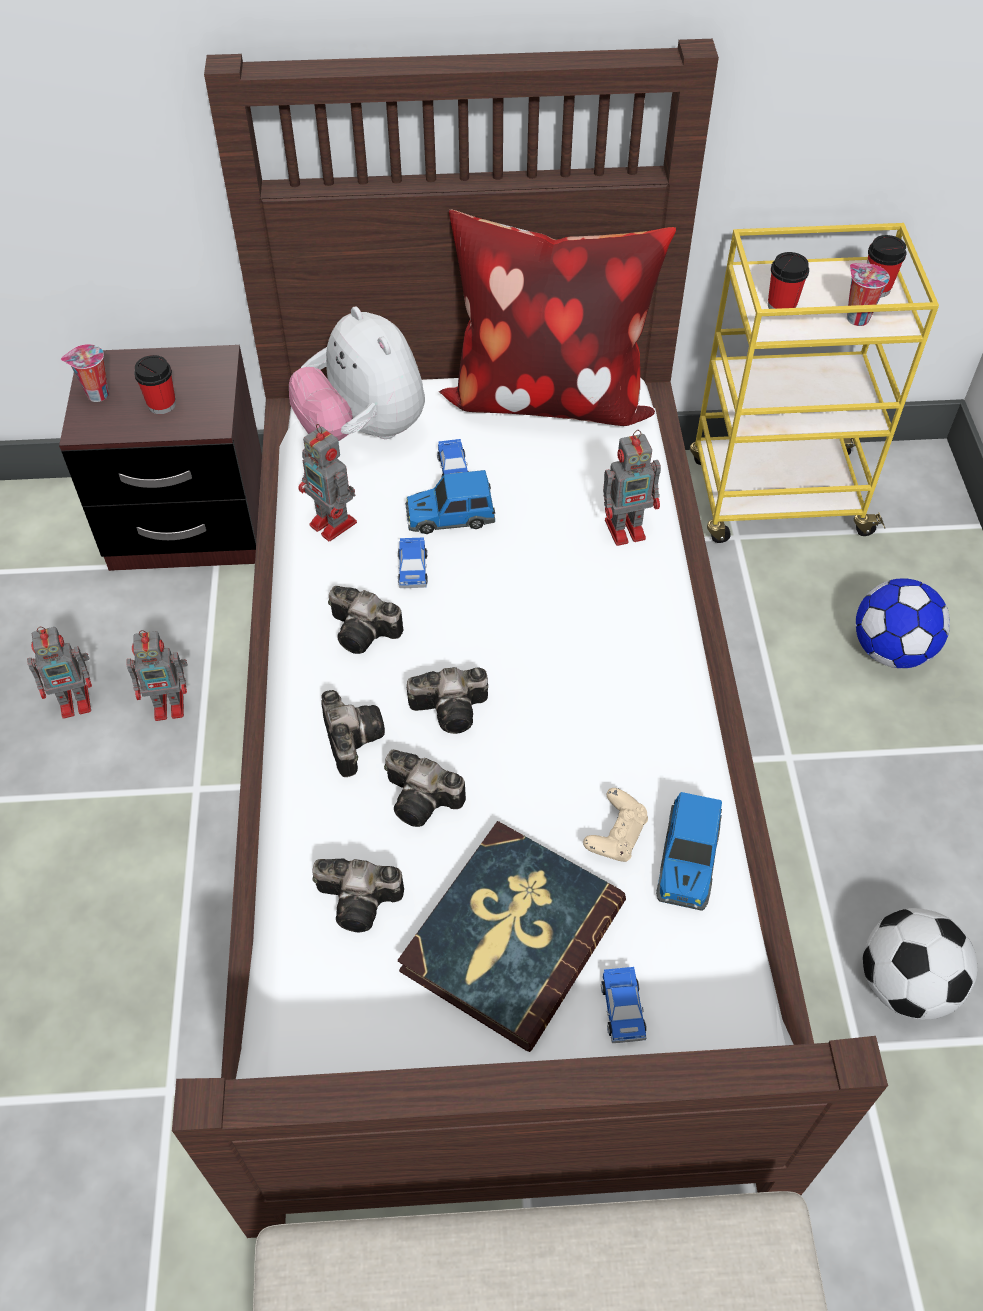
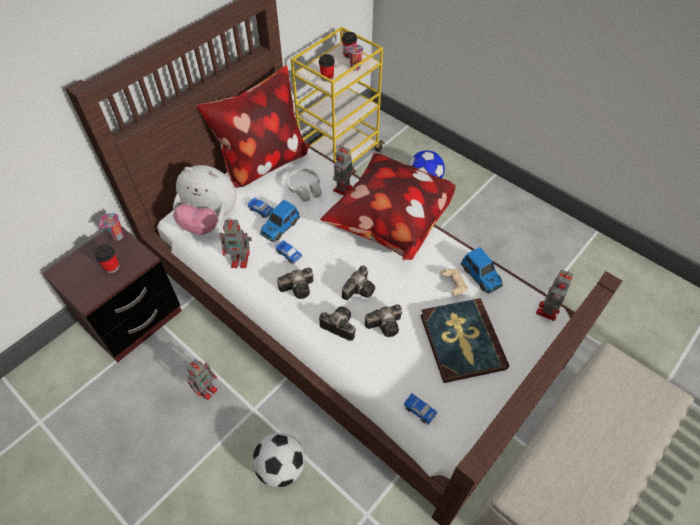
camera: 45 degrees left, 0 degrees up
(77, 701) = (165, 421): toy robot -> toy robot (547, 310)
(96, 395) = (75, 284): cup -> cup (117, 237)
(362, 901) = (406, 373): camera -> none
(562, 484) = (305, 189): none -> white headphones
(622, 1009) = (514, 333): toy car -> toy car (419, 410)
(629, 643) = (388, 224): none -> pillow
(905, 984) = (530, 275): football -> football (281, 467)

